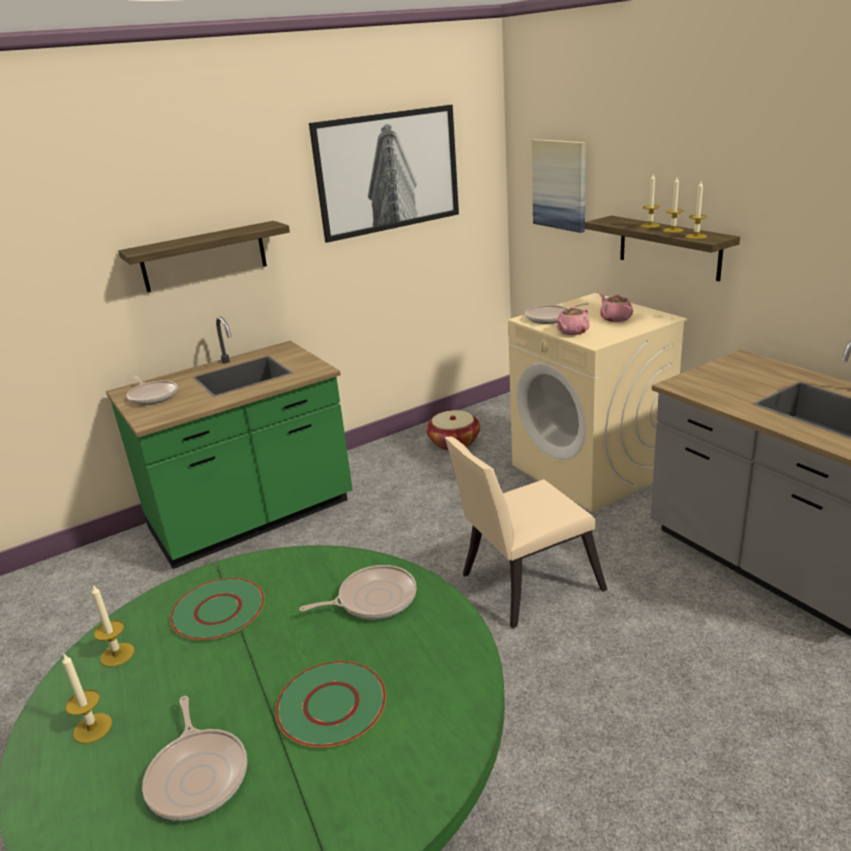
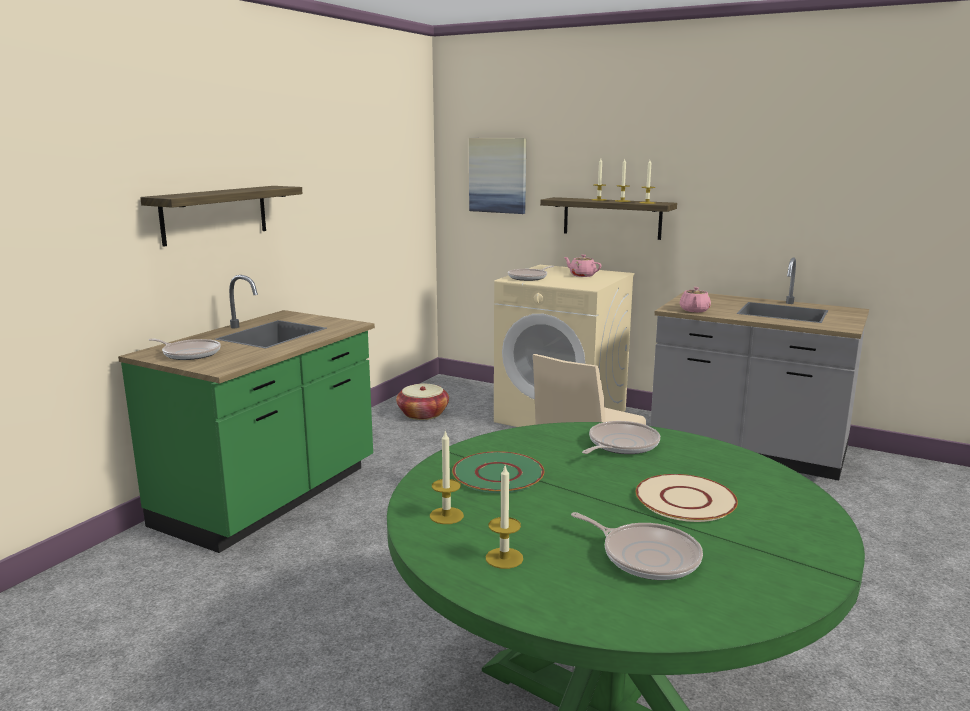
camera: 30 degrees left, 10 degrees down
(331, 705) = (684, 499): green plate -> beige plate
(388, 172) = (358, 153): picture -> none
(572, 332) = (561, 283): pink teapot -> pink teapot (694, 310)

